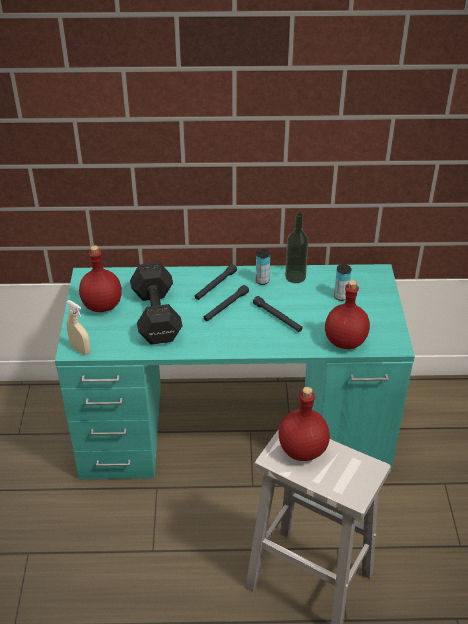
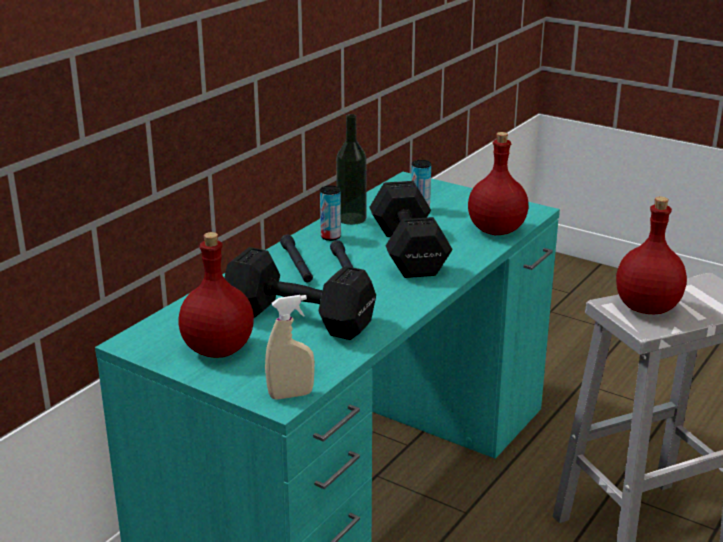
camera: 55 degrees left, 15 degrees down
(277, 317) = (409, 250): black flashlight -> black dumbbell

